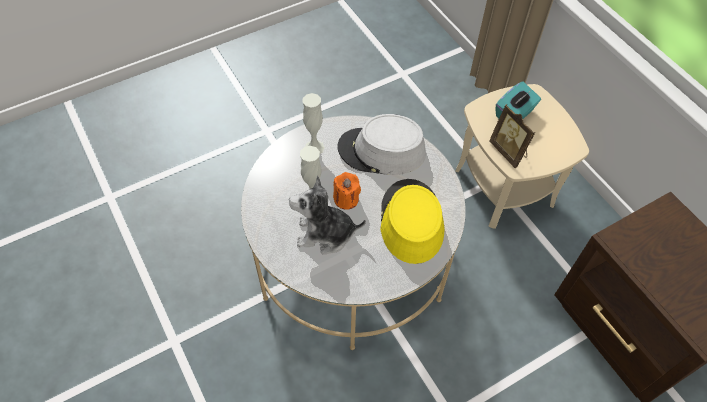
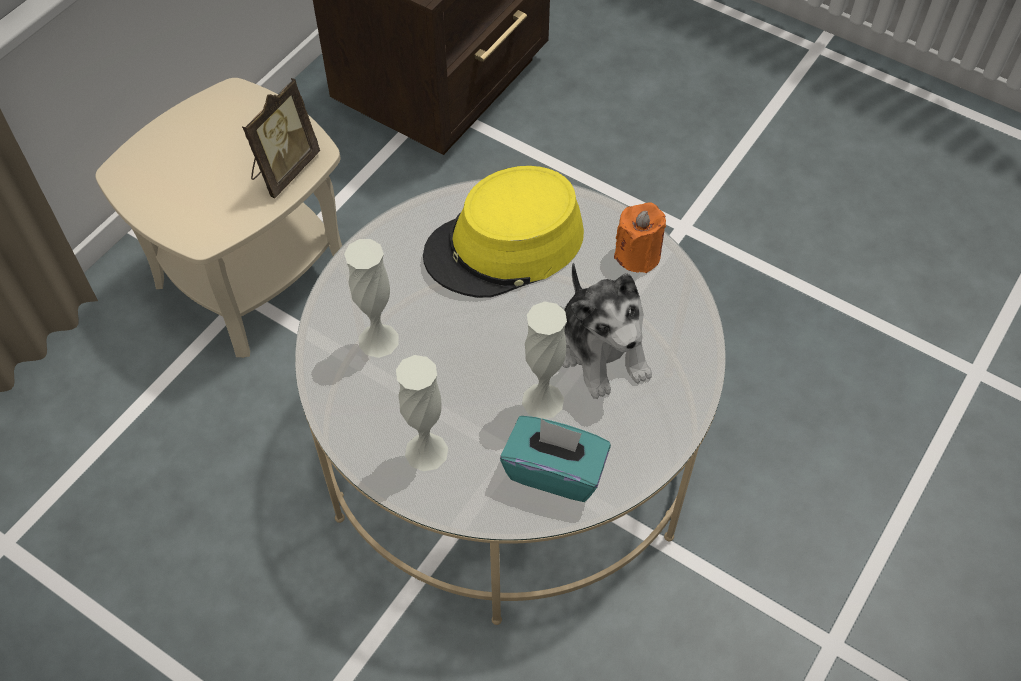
camera: 115 degrees left, 0 degrees up
(346, 199) = (514, 350): orange candle -> orange candle (638, 255)
(381, 151) = (378, 340): grey hat -> white vase
(514, 114) = (189, 185): turquoise tissue box -> turquoise tissue box (555, 471)

